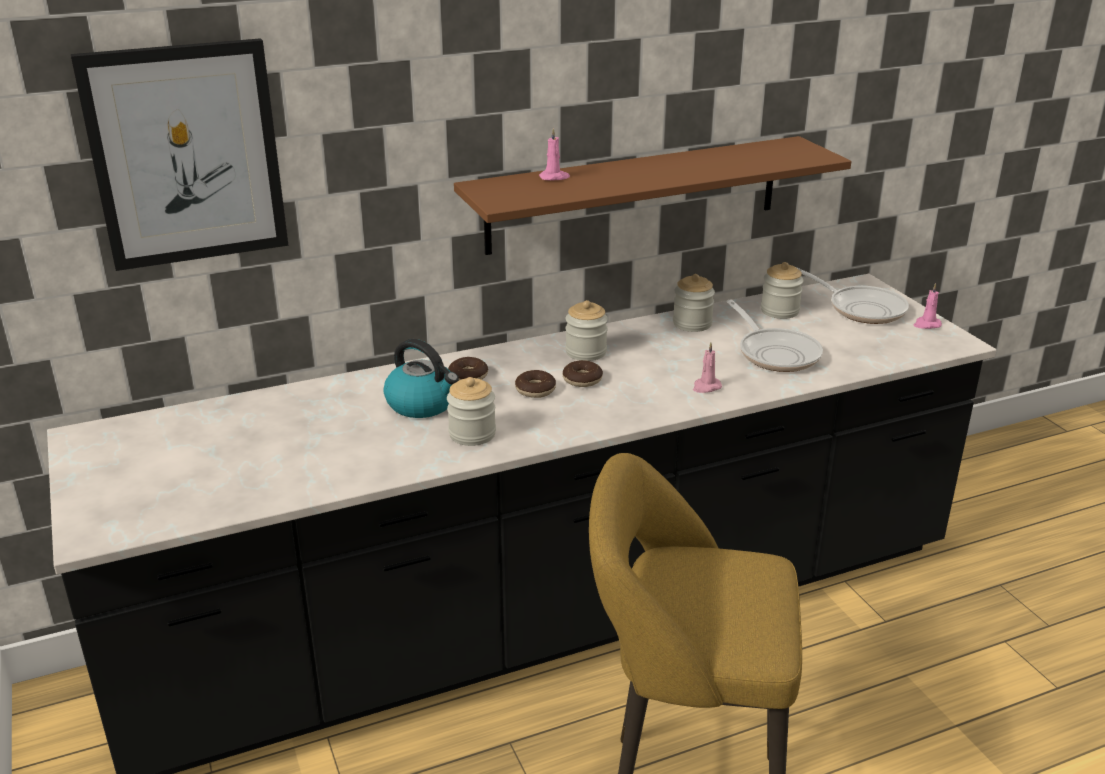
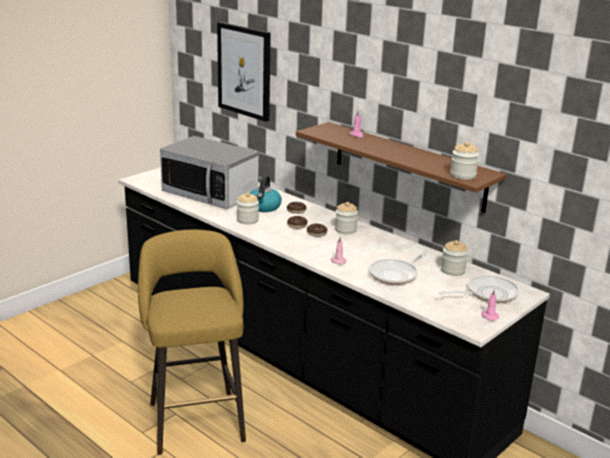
camera: 65 degrees right, 5 degrees down
(298, 449) = (210, 194): none -> microwave
(692, 323) = (407, 249): jar -> jar (463, 175)
(861, 308) = (487, 294): frying pan -> frying pan turned 135 degrees counterclockwise

